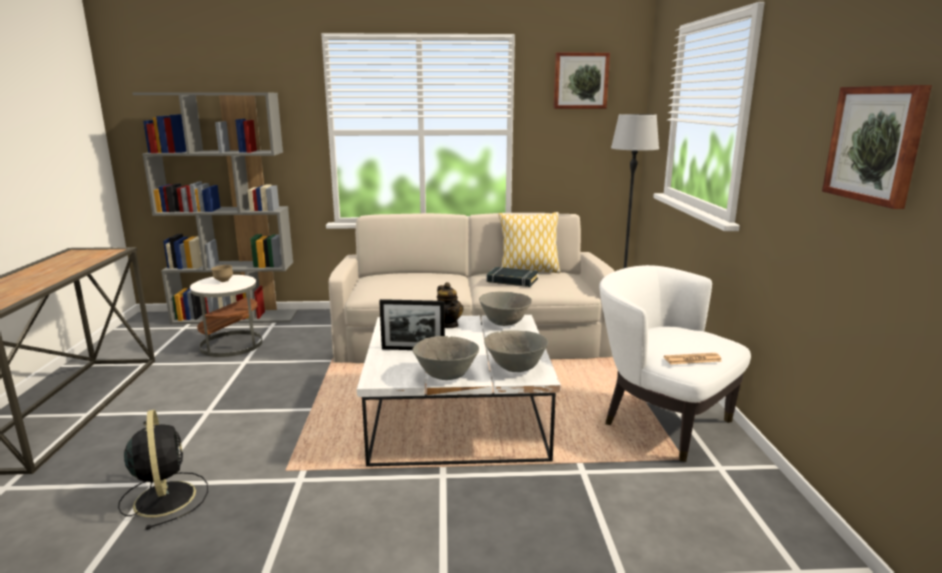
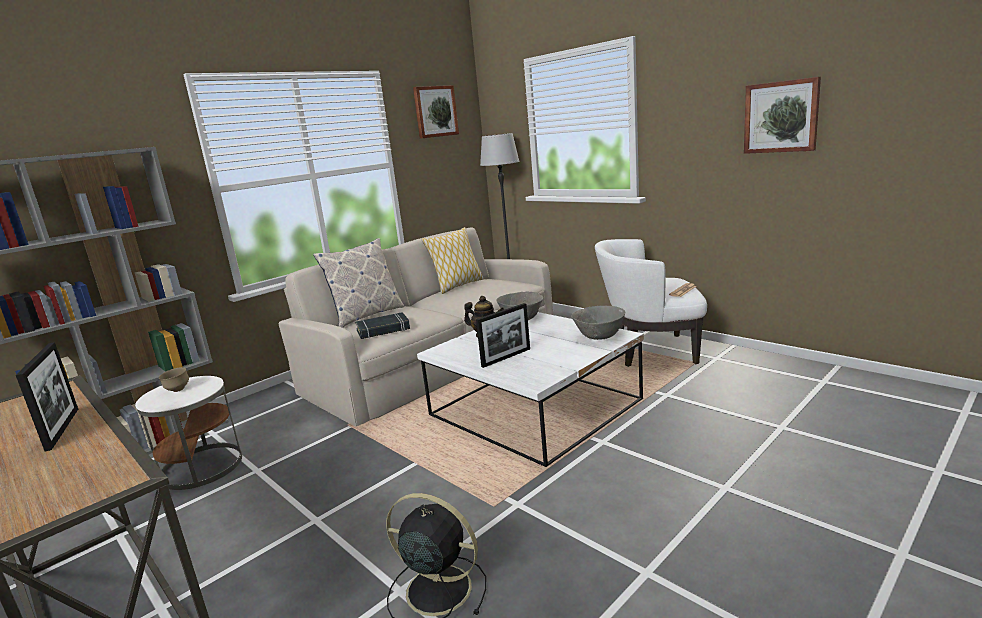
camera: 40 degrees left, 0 degrees up
(55, 273) = (62, 428): none -> picture frame
(415, 272) = (366, 315): none -> pillow
(446, 376) = (572, 359): grey bowl -> none
(512, 281) = (465, 294): black book -> black book (383, 330)

